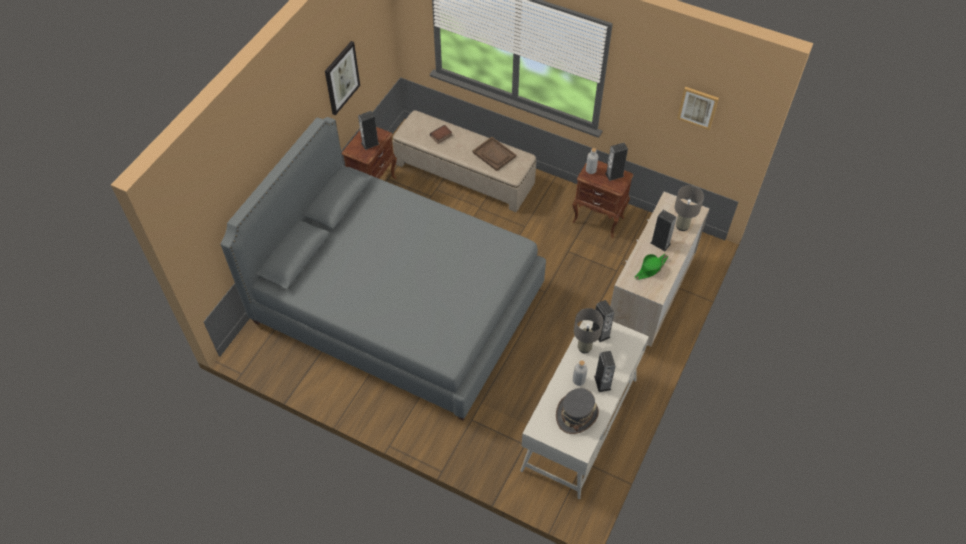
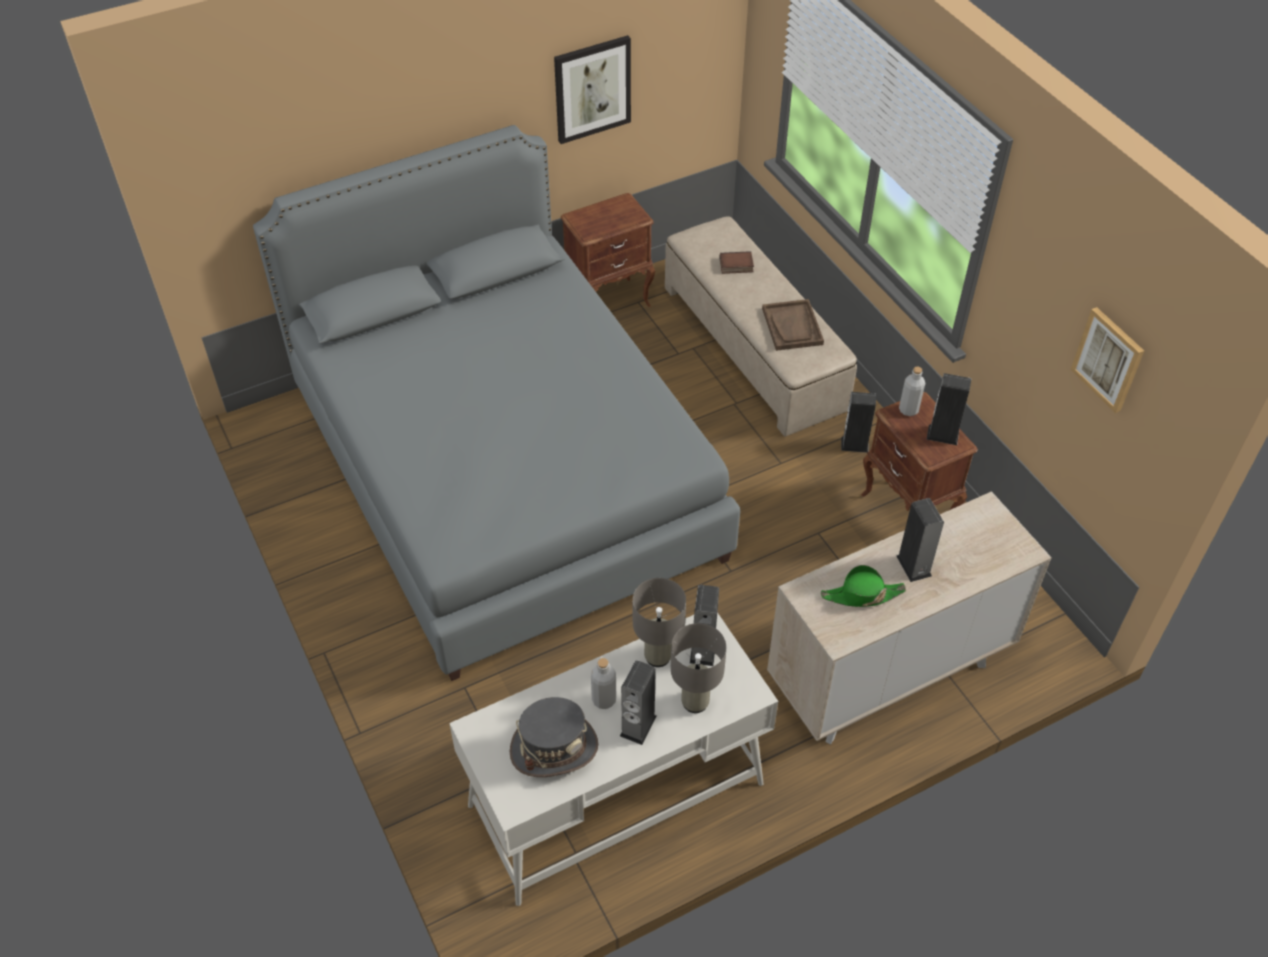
camera: 35 degrees right, 5 degrees down
(370, 143) = (609, 220): speaker -> speaker (854, 444)
(682, 226) = (976, 559): grey table lamp -> grey table lamp (695, 701)

